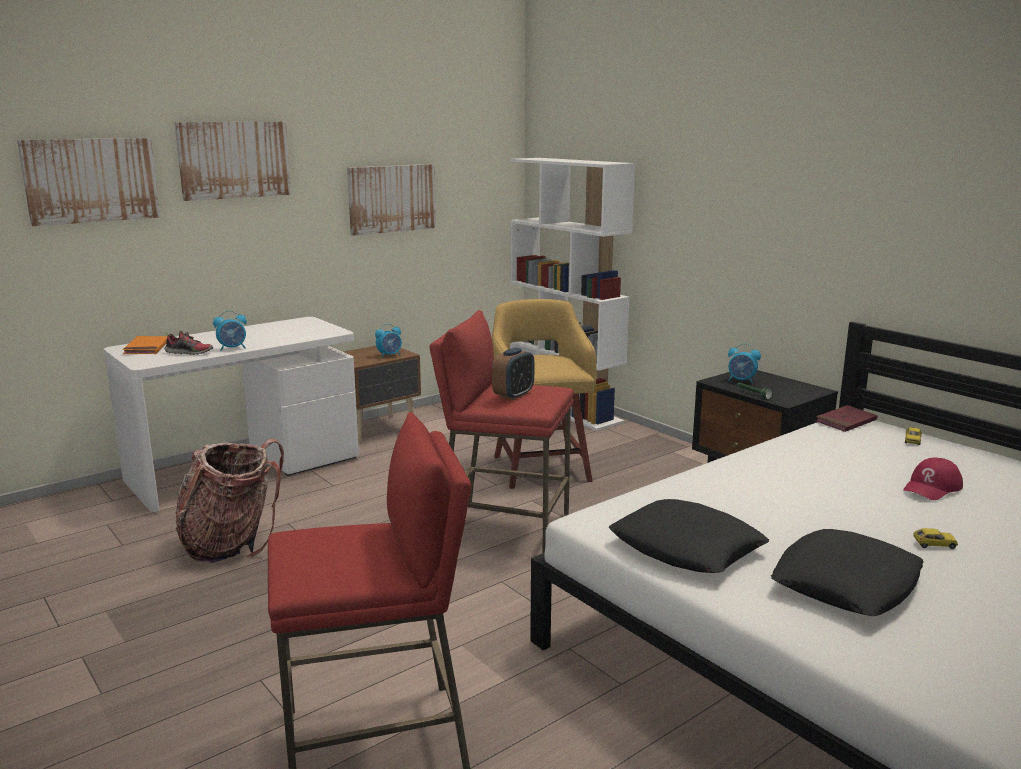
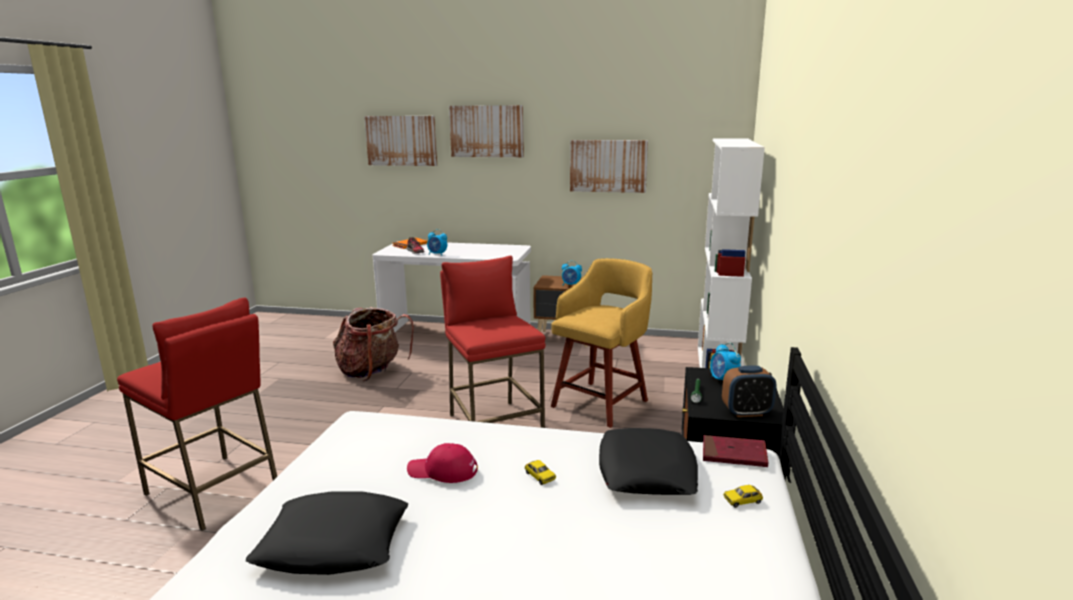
camera: 50 degrees right, 0 degrees up
(513, 395) = (489, 325): alarm clock -> alarm clock (746, 412)
(686, 547) = (343, 462): black pillow -> black pillow (647, 471)
(932, 487) = (617, 540): red cap -> red cap (442, 471)
(934, 544) = (461, 570): toy car -> toy car (540, 476)

